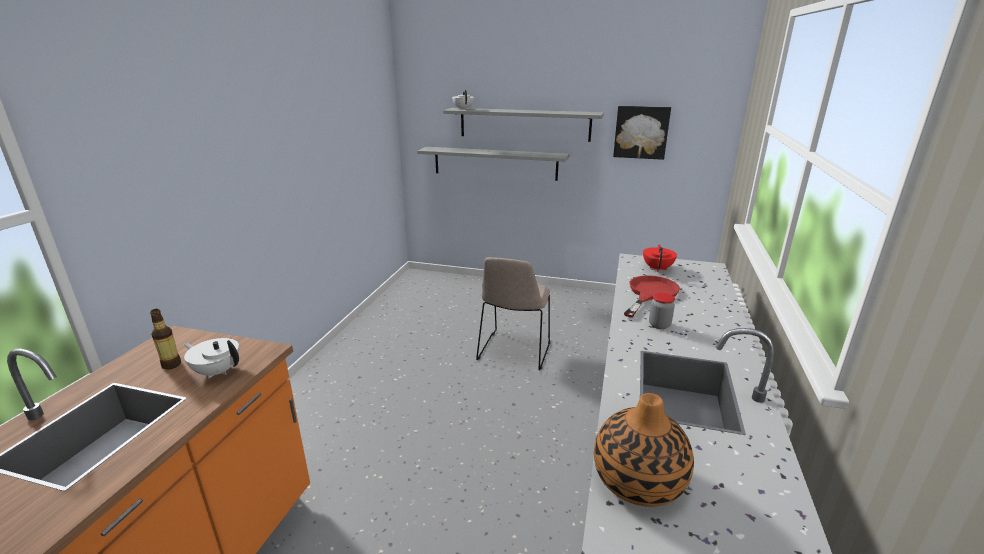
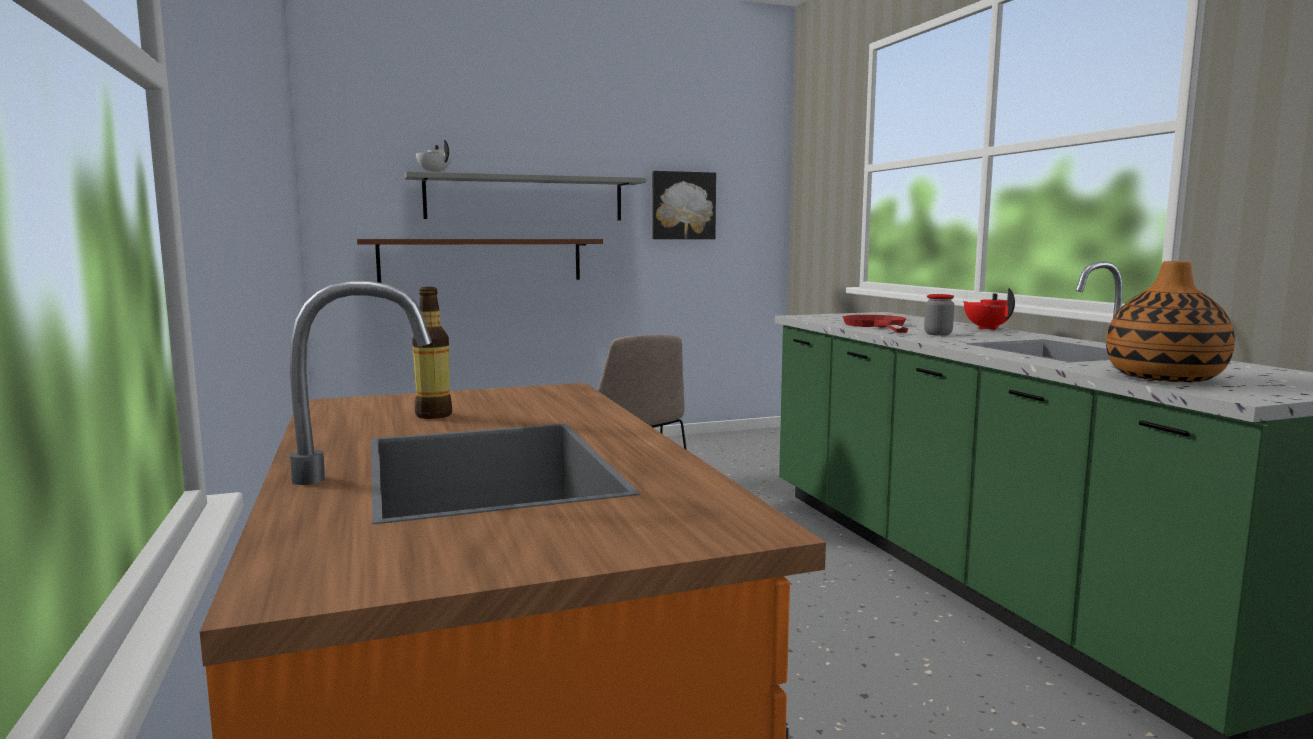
camera: 35 degrees left, 15 degrees down
(217, 371) = (540, 406): white teapot -> none
(495, 163) = (481, 260): grey shelf -> brown shelf
(657, 268) = (839, 317): red teapot -> red teapot (987, 328)

